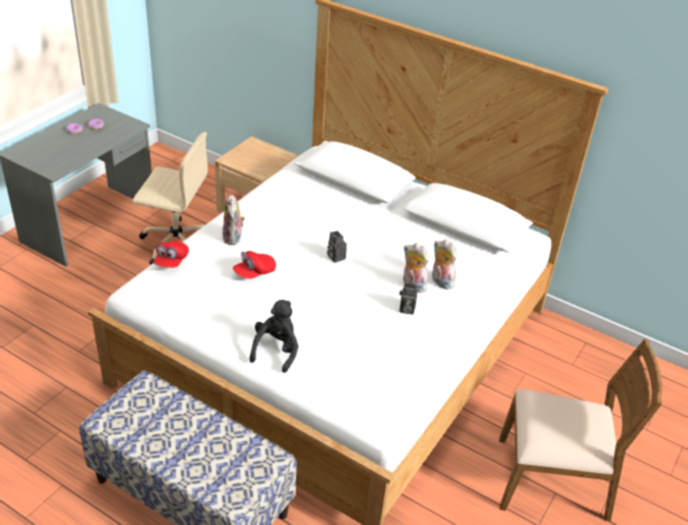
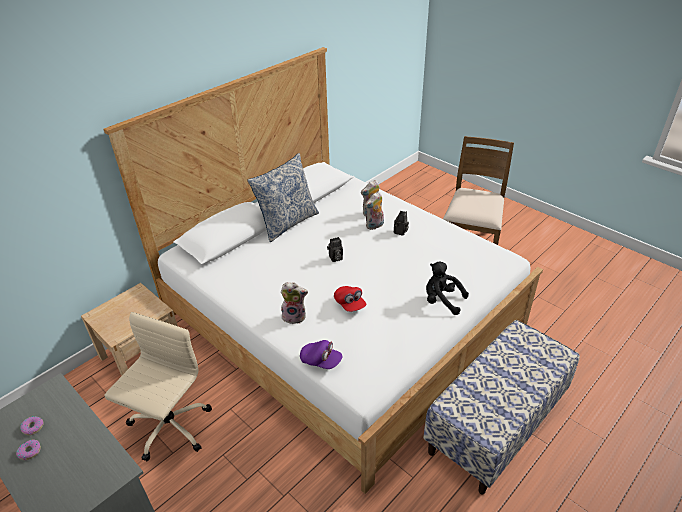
camera: 75 degrees left, 0 degrees up
(171, 261) = (321, 361): red cap -> purple cap
(395, 215) = (287, 223): none -> pillow

